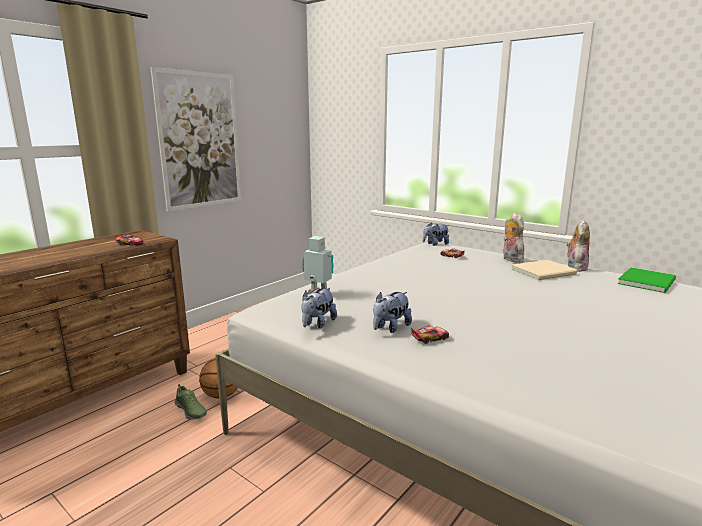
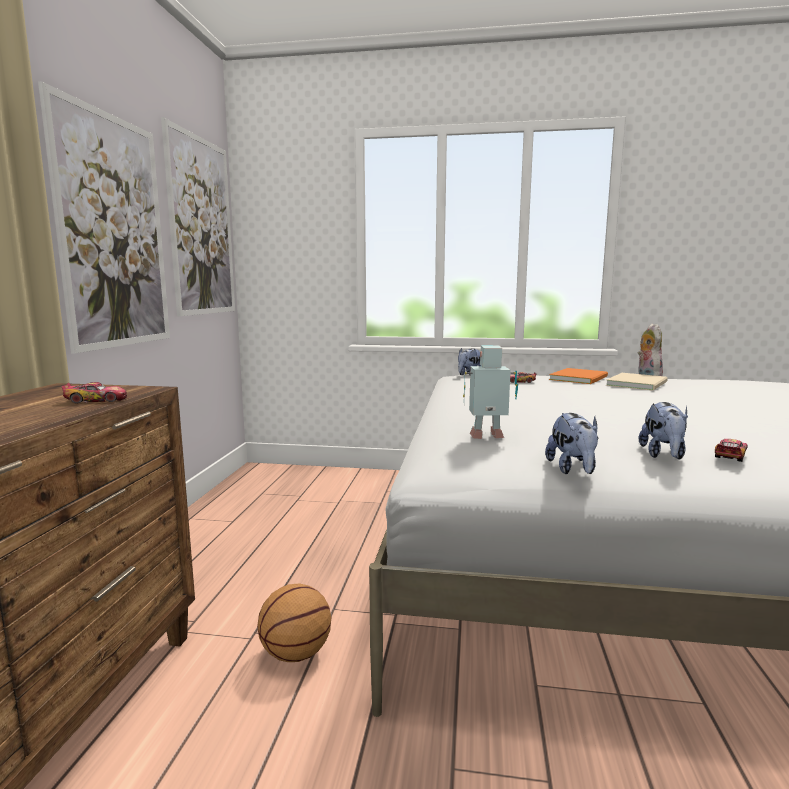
camera: 30 degrees left, 5 degrees down
(191, 411) = (272, 701): shoe -> none
(276, 126) = (202, 227): none -> picture
(510, 259) = (580, 378): plush toy -> orange book
(648, 281) = (727, 380): green book -> none

